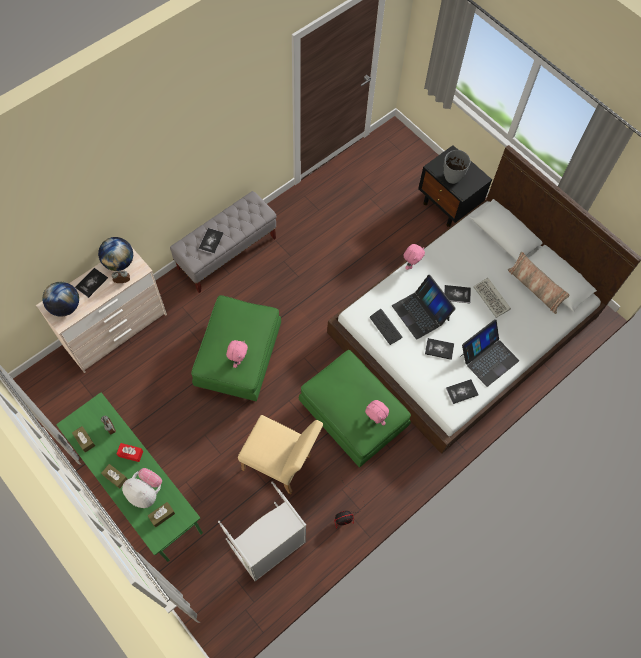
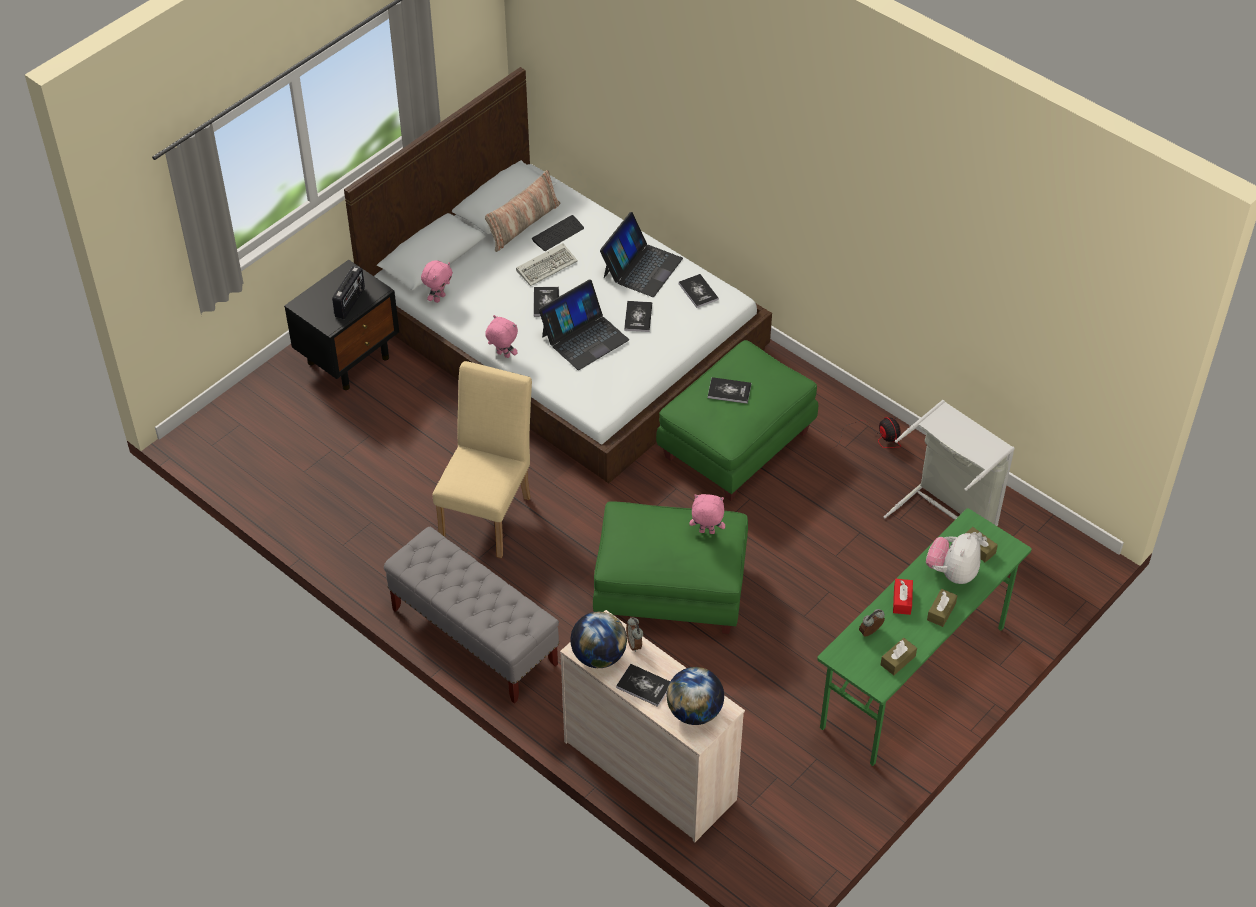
camera: 95 degrees left, 15 degrees down
(211, 241) = (496, 602): book -> book (729, 391)
(281, 465) = (828, 518): beige chair -> beige chair (489, 513)
(375, 419) = (763, 371): pink plush toy -> pink plush toy (439, 298)
(385, 327) = (615, 374): keyboard -> keyboard (558, 234)
(452, 178) = (350, 303): grey vase -> radio
(488, 358) = (641, 267): laptop -> laptop turned 75 degrees clockwise

